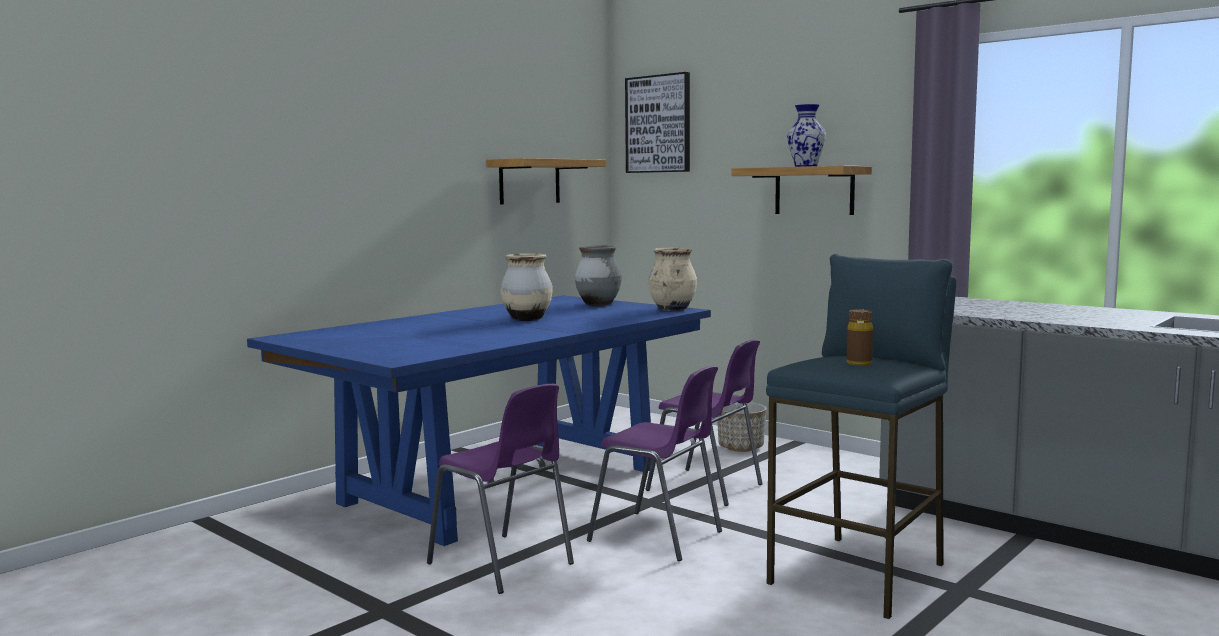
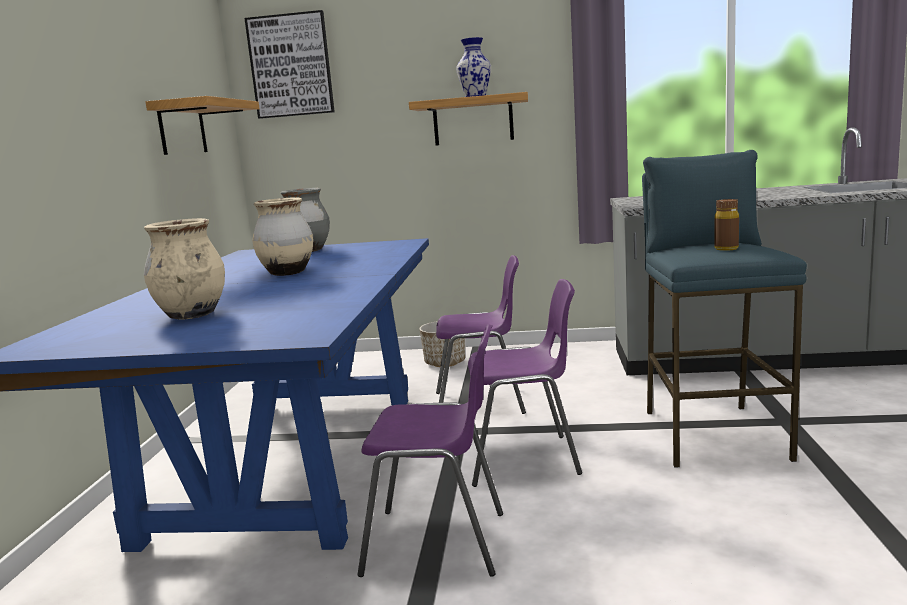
camera: 35 degrees left, 5 degrees up
(672, 309) = (395, 242): beige vase -> beige vase (192, 314)

